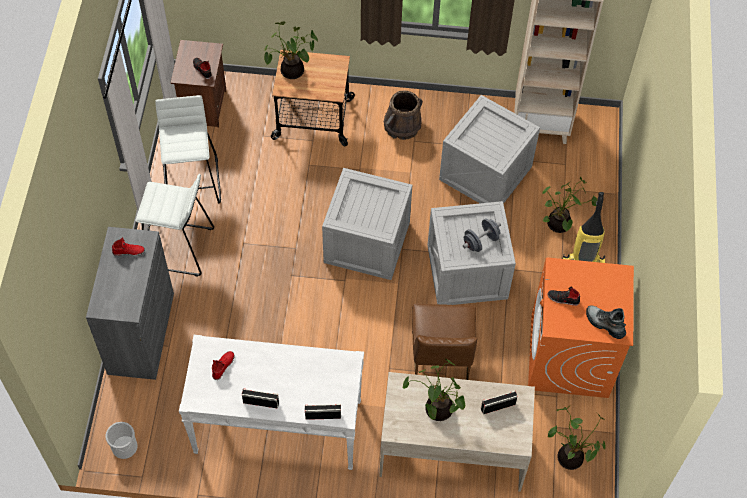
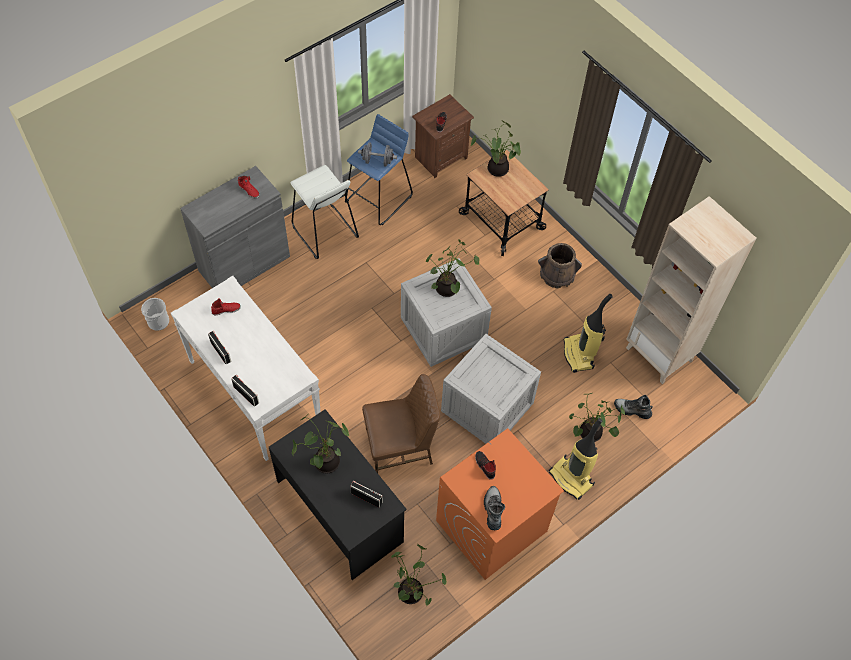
camera: 45 degrees right, 0 degrees up
(192, 182) = (379, 199): white stool -> blue stool
(362, 200) = (447, 290): none -> potted plant
(440, 361) = (400, 447): brown chair -> brown chair turned 150 degrees counterclockwise
(452, 450) = (340, 510): beige desk -> black desk
(480, 241) = (494, 385): grey dumbbell -> grey dumbbell (377, 161)
(487, 173) = (579, 354): crate -> vacuum cleaner
(567, 181) = (632, 410): none -> boot

